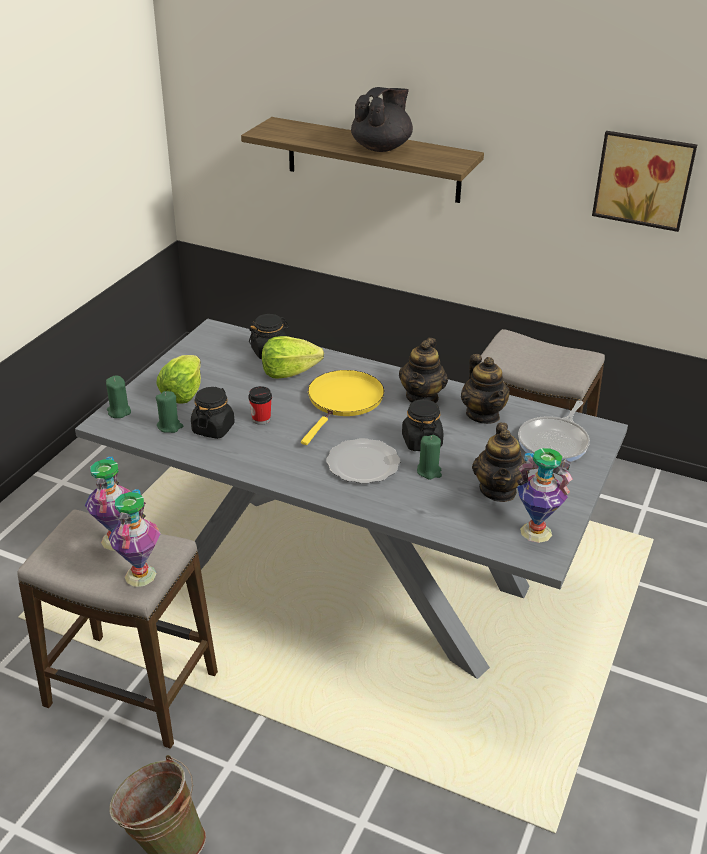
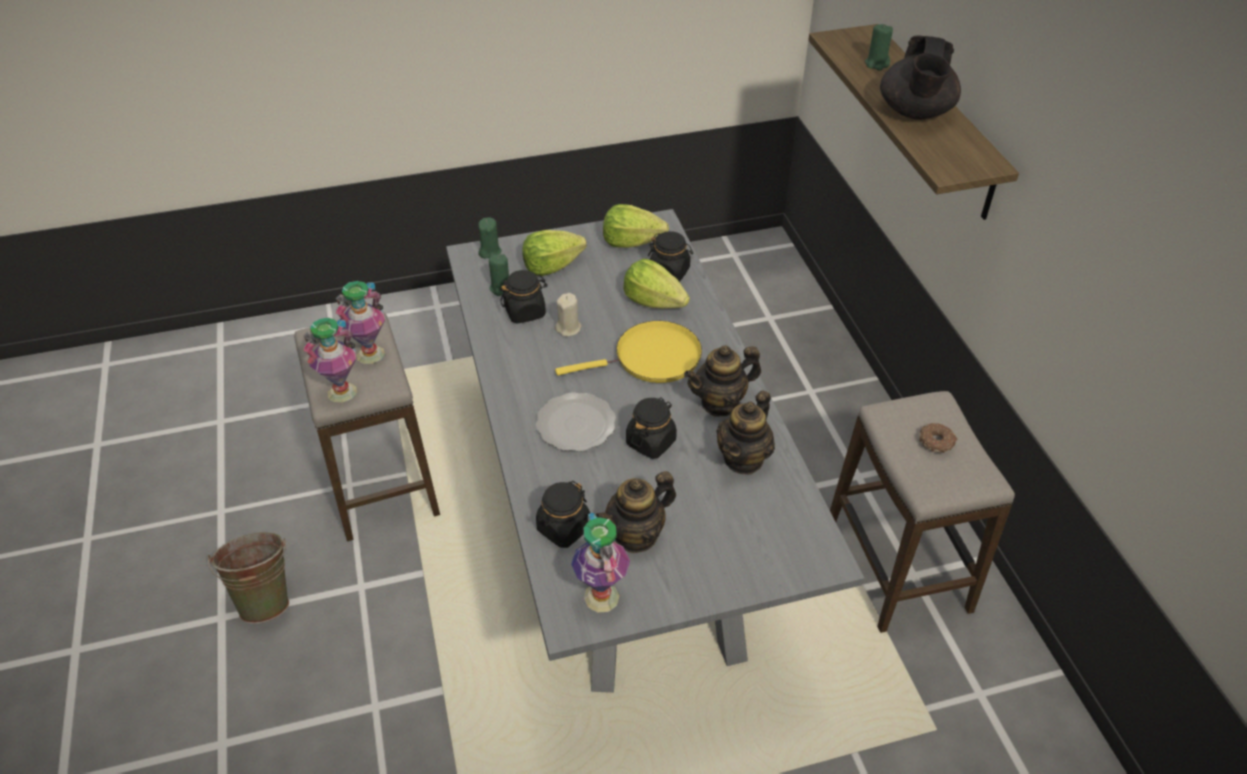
camera: 50 degrees right, 10 degrees up
(213, 350) = (631, 242): none -> lettuce
(261, 419) = (568, 328): cup -> beige candle
(382, 148) = (915, 112): black teapot -> black teapot turned 105 degrees clockwise
(429, 471) = (612, 472): green candle -> green candle (877, 64)
(455, 518) = (563, 528): none -> black jar
(537, 354) = (936, 442): none -> donut
(555, 442) = (761, 535): frying pan -> none
(644, 179) = (1151, 311): picture -> none

